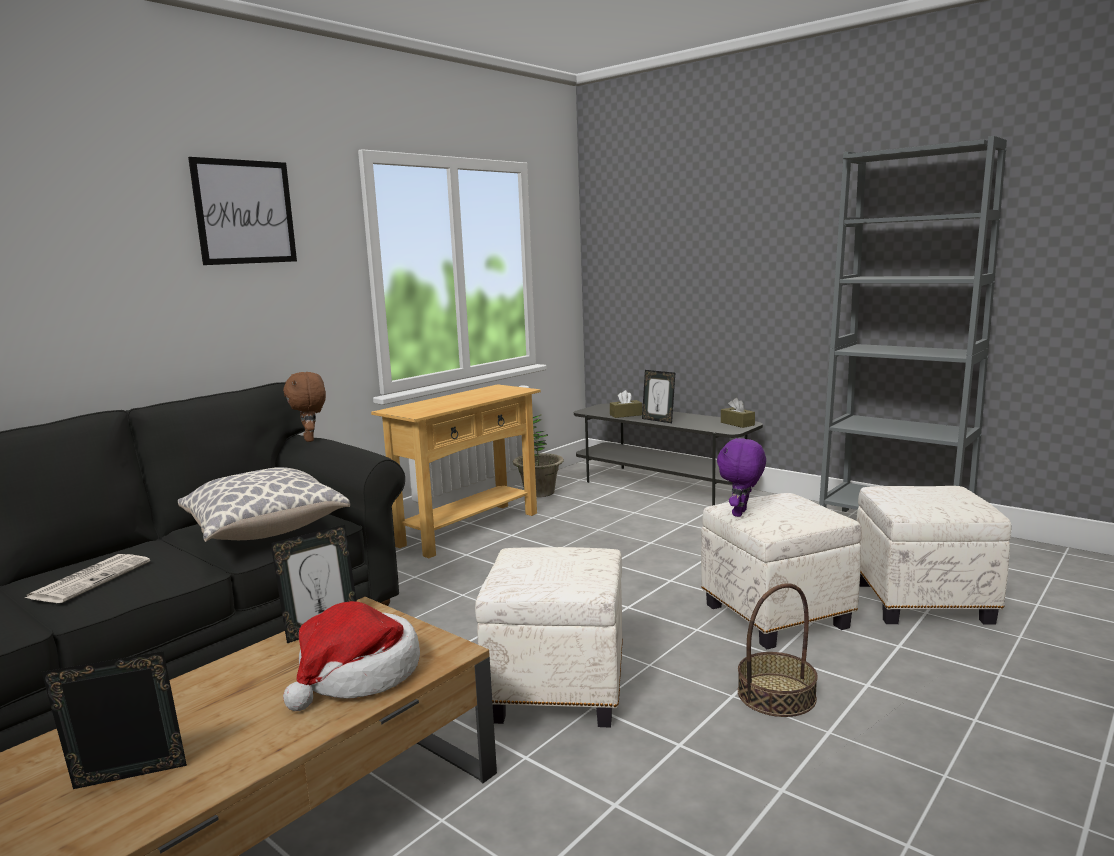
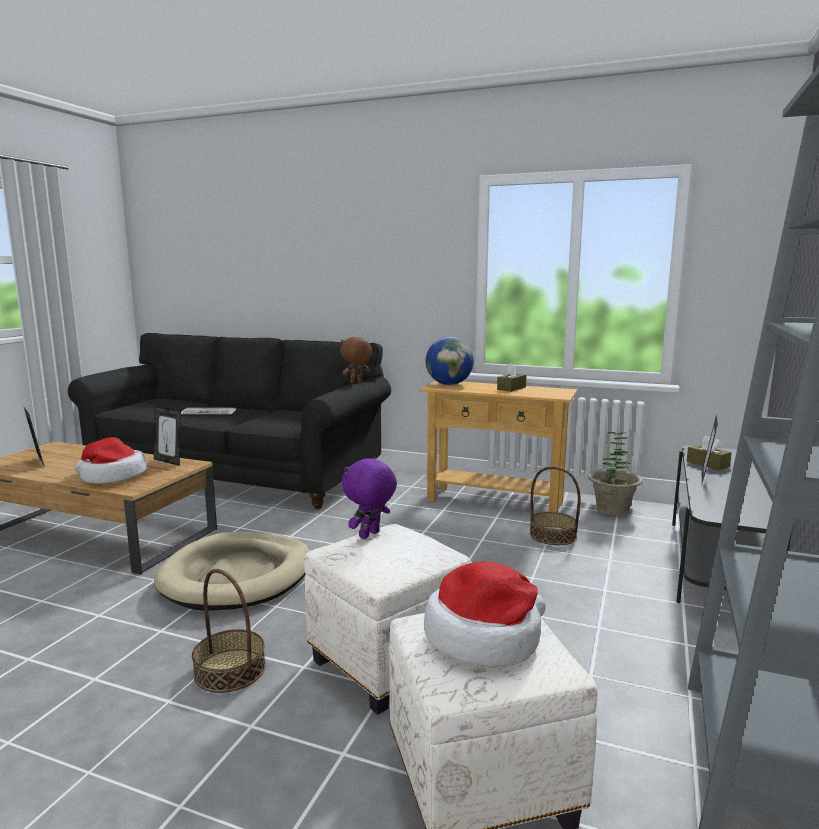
camera: 70 degrees right, 0 degrees up
(245, 212) = (384, 229): picture -> none
(265, 531) = (271, 420): pillow -> none
(410, 409) = (449, 384): none -> globe
(556, 688) = (237, 576): white ottoman -> beige dog bed
(573, 521) = (553, 535): none -> basket
(737, 424) = (755, 516): brown tissue box -> brown tissue box (511, 388)
(741, 513) = (370, 535): purple plush toy -> purple plush toy turned 60 degrees counterclockwise
(925, 496) = (485, 637): none -> hat

